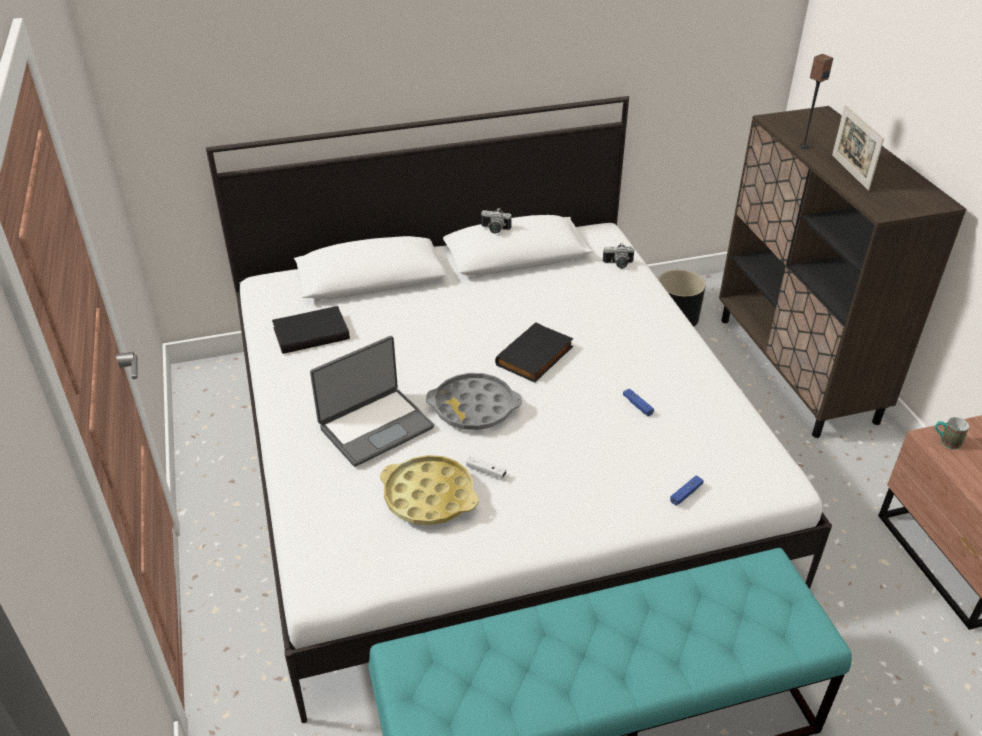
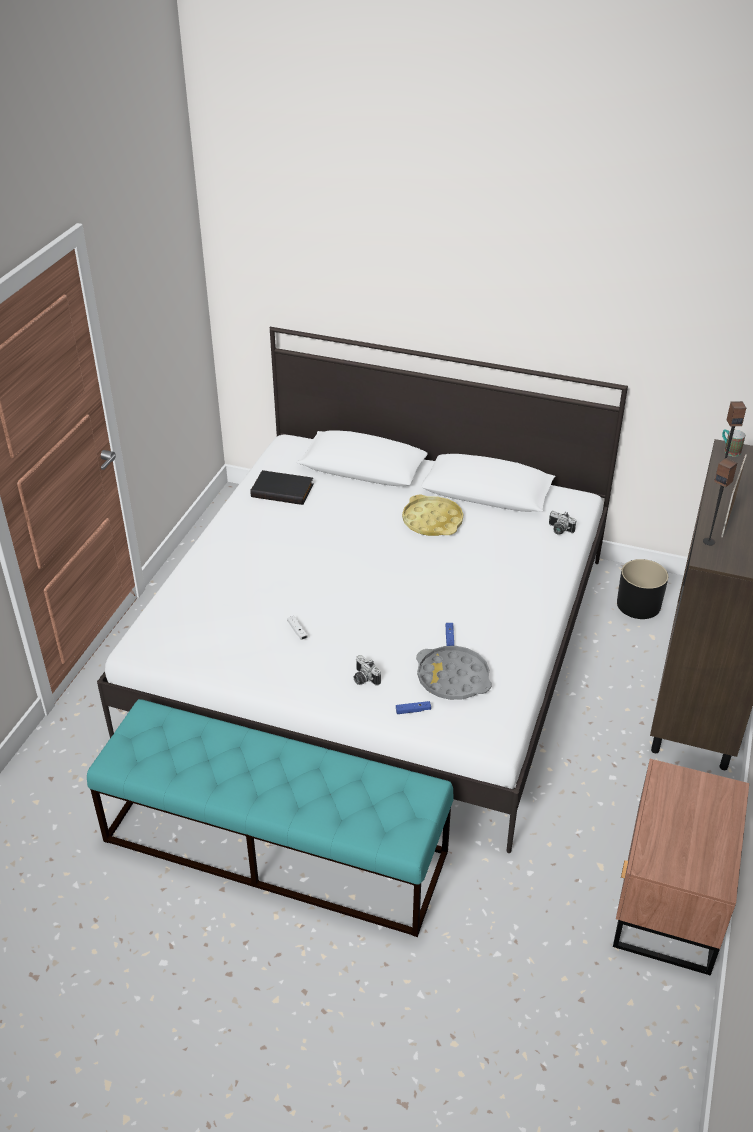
camera: 35 degrees right, 0 degrees up
(375, 426) = (258, 570): laptop -> none
(429, 496) = (245, 628): yellow tray -> yellow tray (432, 521)
(474, 407) = (333, 587): grey tray -> grey tray (452, 678)
(494, 230) = (469, 463): camera -> camera (363, 679)
(536, 357) = (415, 572): black book -> none
(864, 197) = (709, 541): none -> speaker
(945, 441) = (672, 781): mug -> mug (729, 450)

